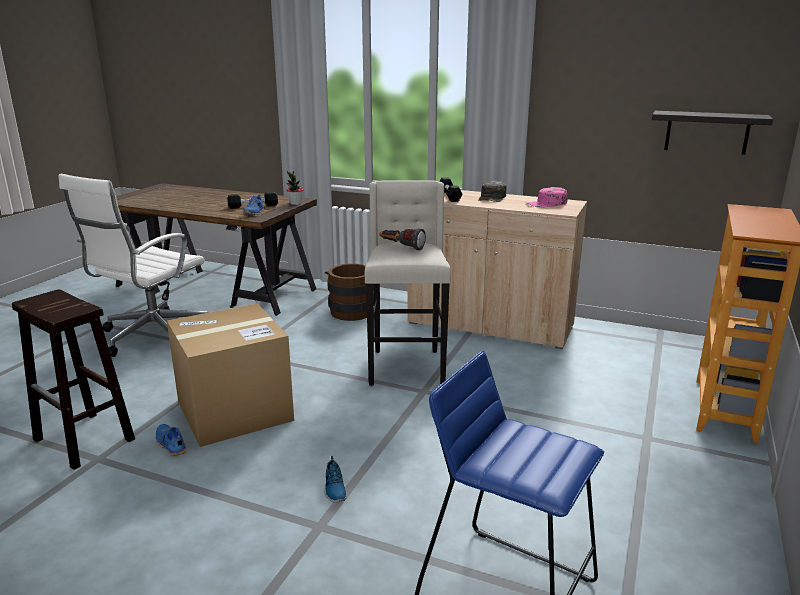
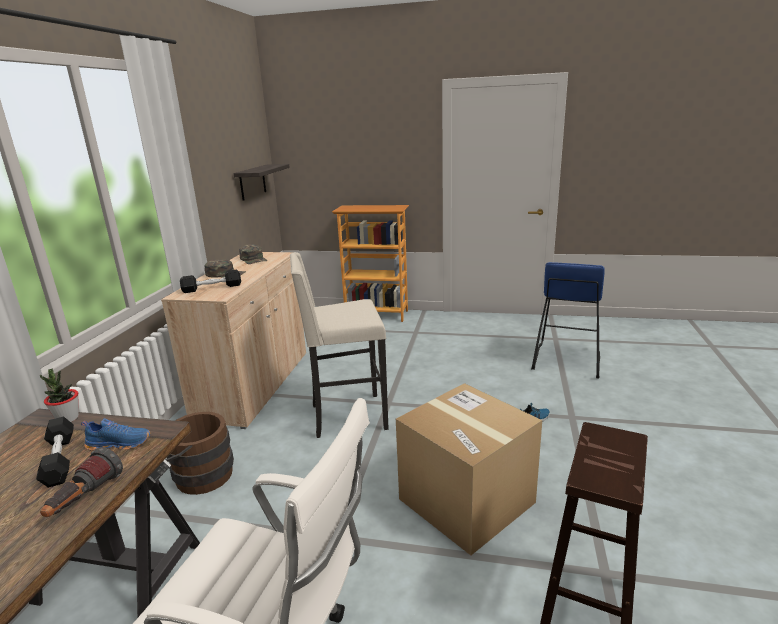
camera: 100 degrees left, 0 degrees up
(170, 445) = (546, 524): blue shoe -> none
(401, 247) = (334, 313): flashlight -> flashlight (84, 499)
(546, 204) = (253, 259): pink cap -> green cap

